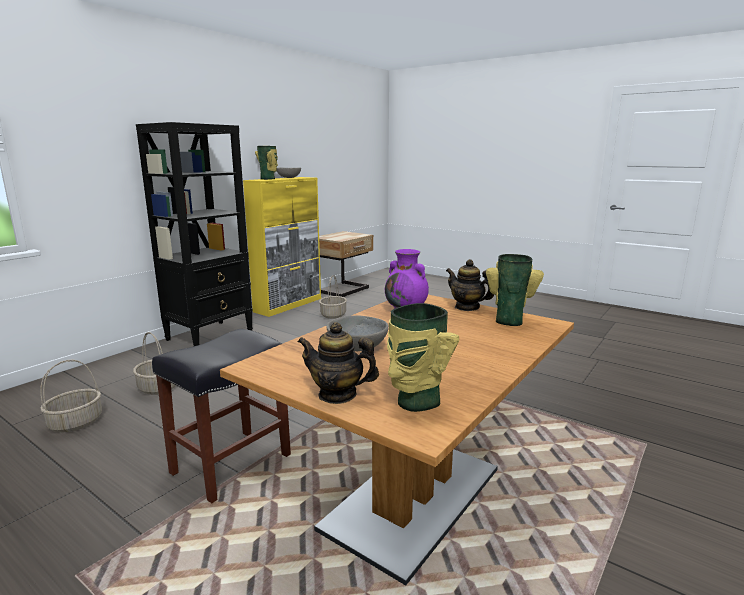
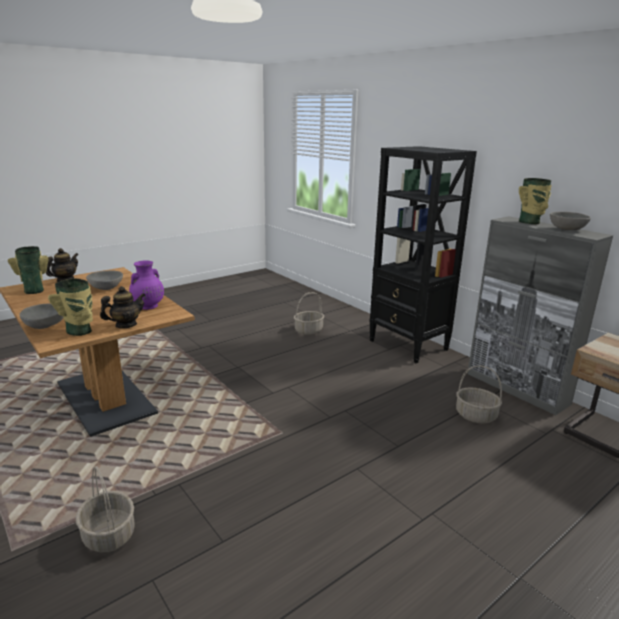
camera: 105 degrees right, 5 degrees up
(75, 423) = (275, 314): basket -> basket (108, 535)
(232, 463) = (196, 351): black stool -> none
(288, 305) = (517, 388): yellow cabinet -> grey cabinet
(523, 340) = (45, 326): none -> grey bowl

